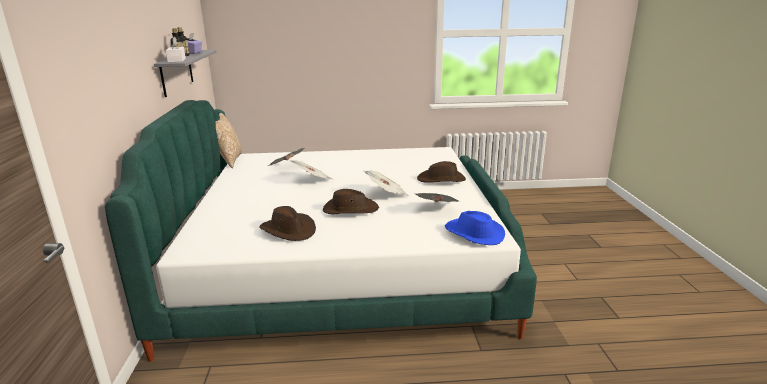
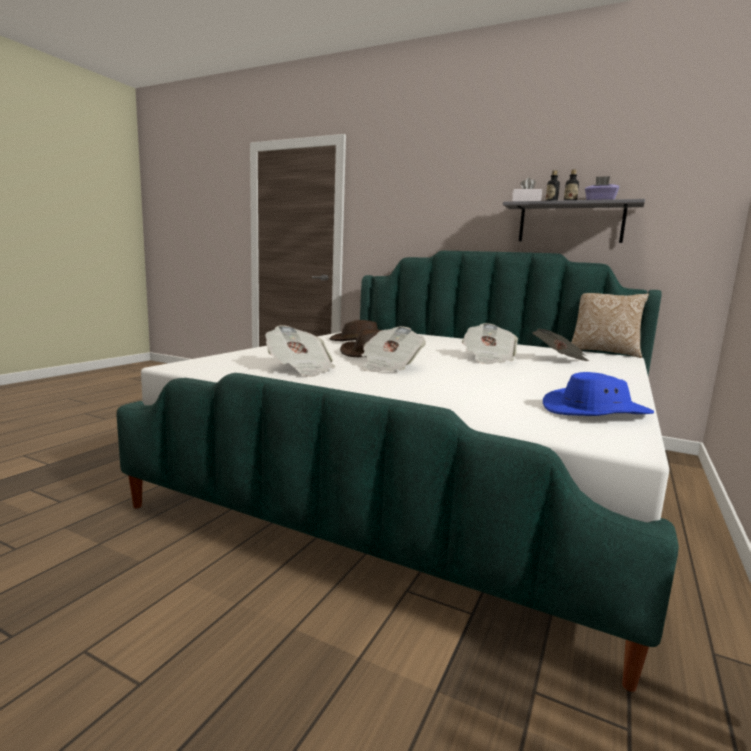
camera: 120 degrees right, 10 degrees down
(441, 179) = (399, 394): brown hat -> none
(473, 233) = (212, 364): blue hat -> blue hat (595, 411)

